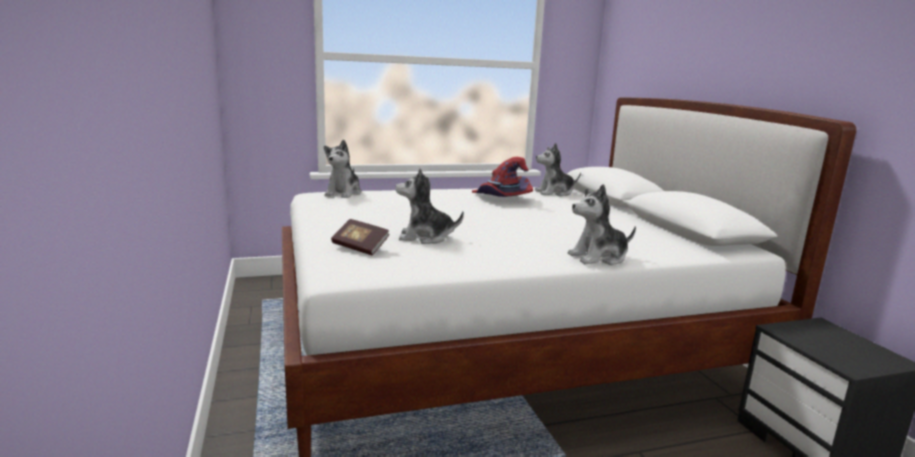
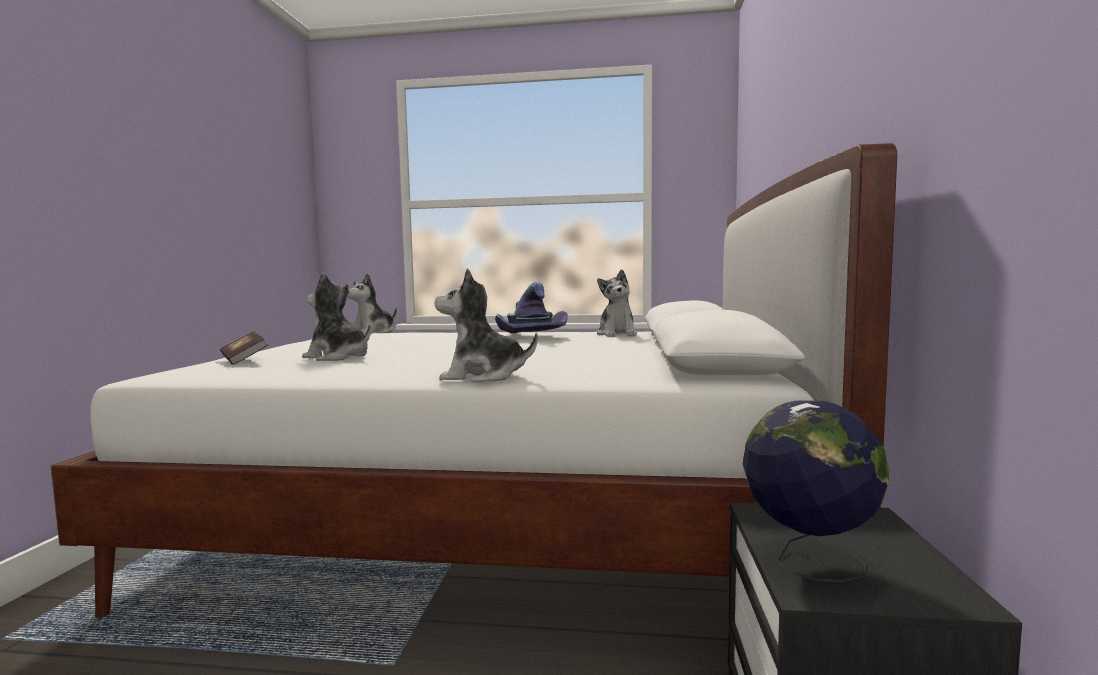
camera: 25 degrees right, 10 degrees down
(501, 199) = (529, 337): red hat -> purple hat
(555, 193) = (617, 334): plush toy -> plush toy turned 105 degrees counterclockwise
(834, 355) = (808, 563): none -> globe

